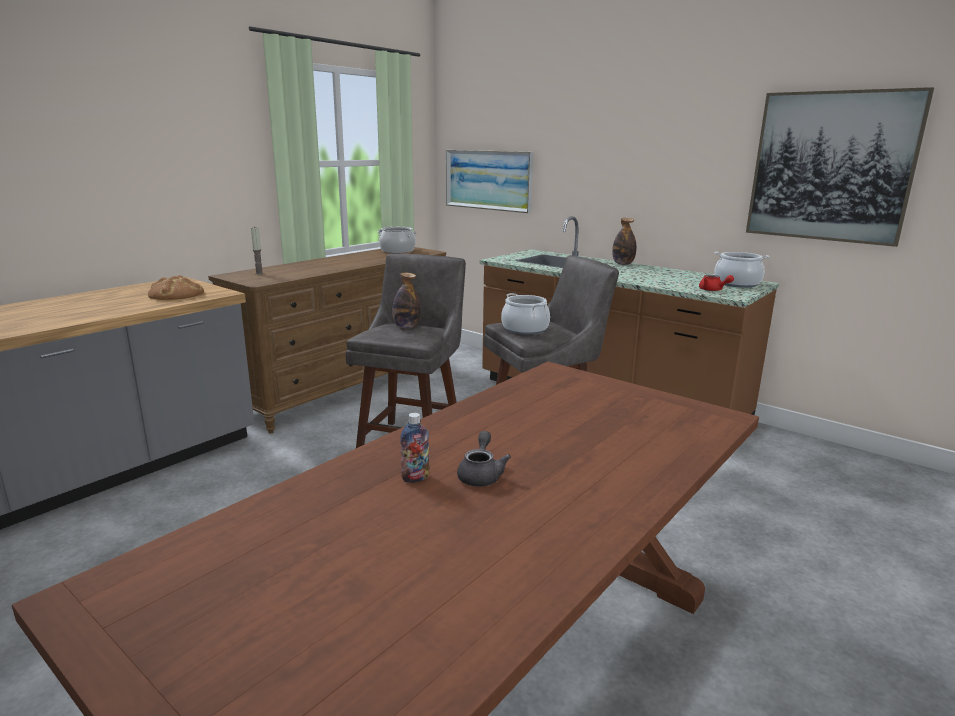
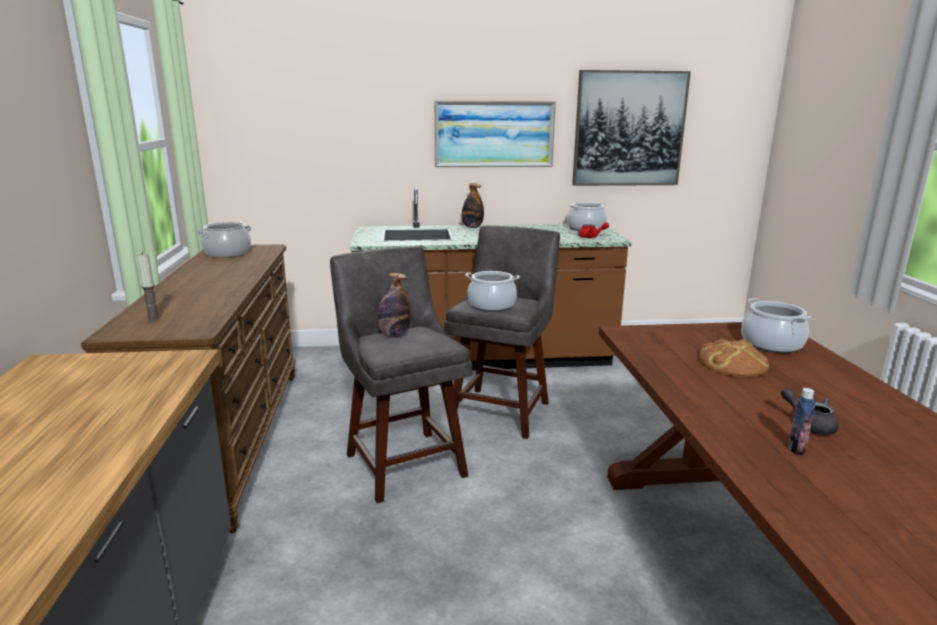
camera: 45 degrees left, 0 degrees up
(176, 294) = (122, 381): bread -> bread (732, 363)
(488, 180) = (285, 155): picture -> picture (494, 134)
(666, 425) = (771, 344): none -> cooking pot

